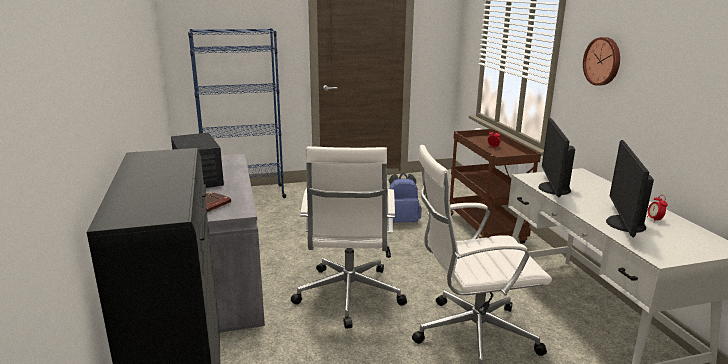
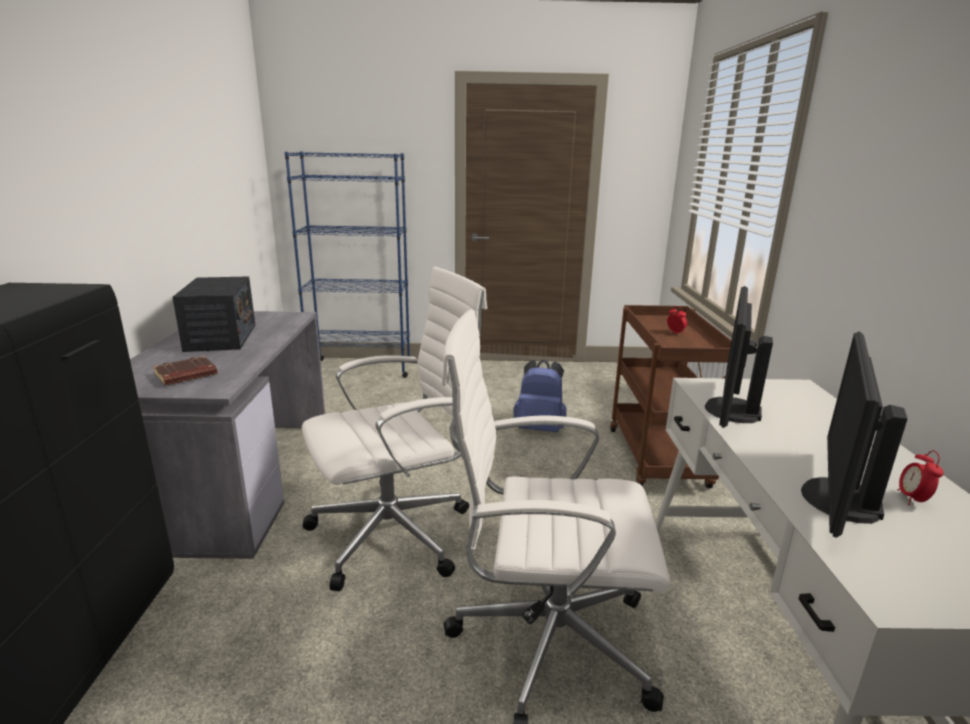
camera: 15 degrees right, 0 degrees up
(348, 296) = (396, 533): white office chair -> white office chair turned 135 degrees counterclockwise
(603, 61) = (860, 192): wall clock -> none

